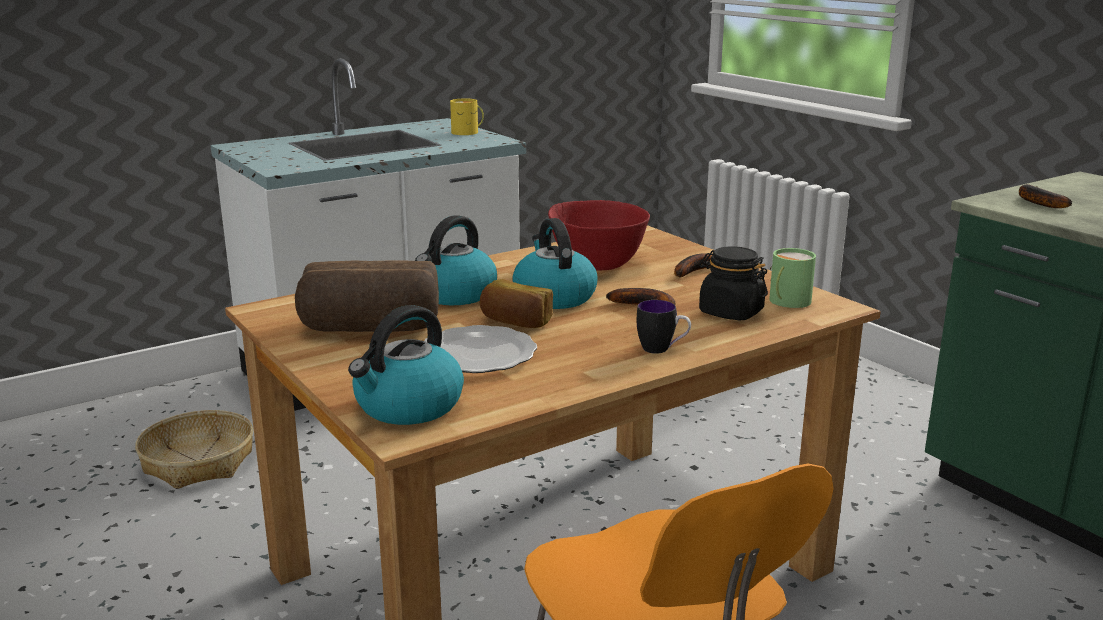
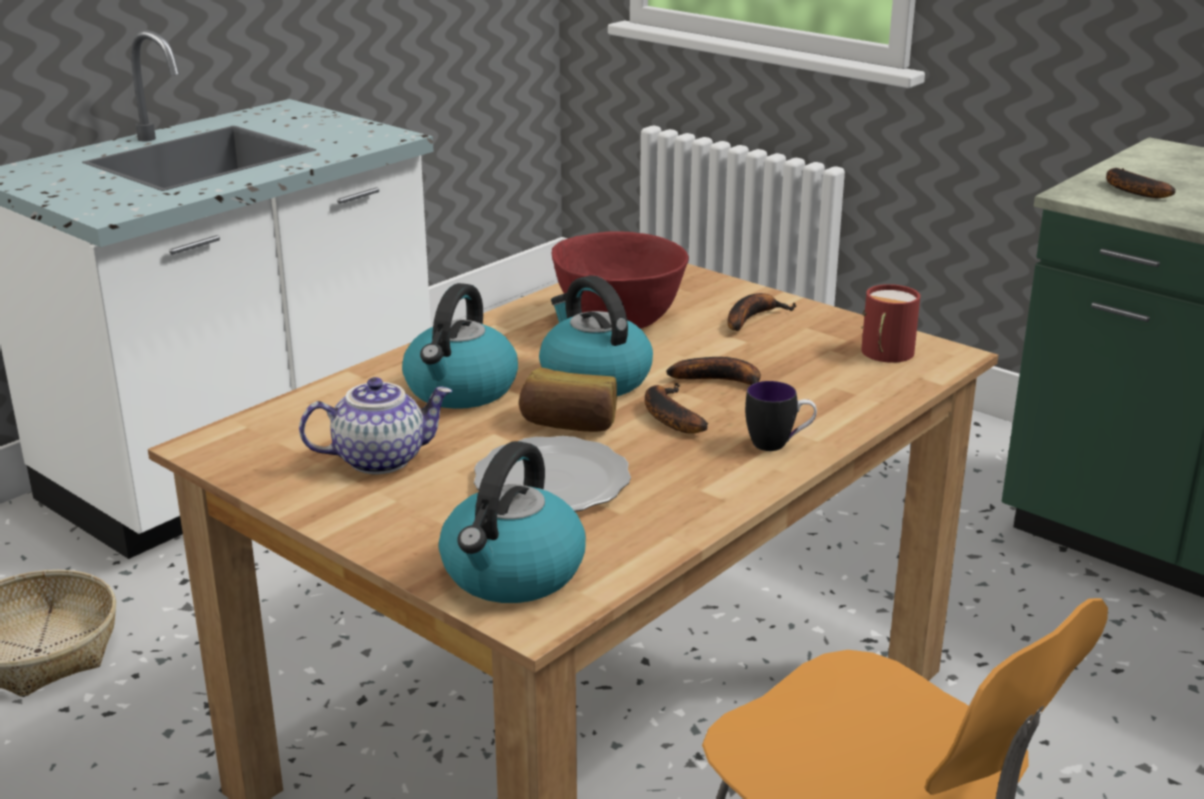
camera: 15 degrees left, 5 degrees up
(369, 328) = (380, 459): bread -> teapot
(468, 132) = (338, 124): yellow mug -> none
(591, 324) = (668, 415): none -> banana
(730, 312) = (827, 377): black jar -> none
(787, 301) = (884, 353): green mug -> red mug

